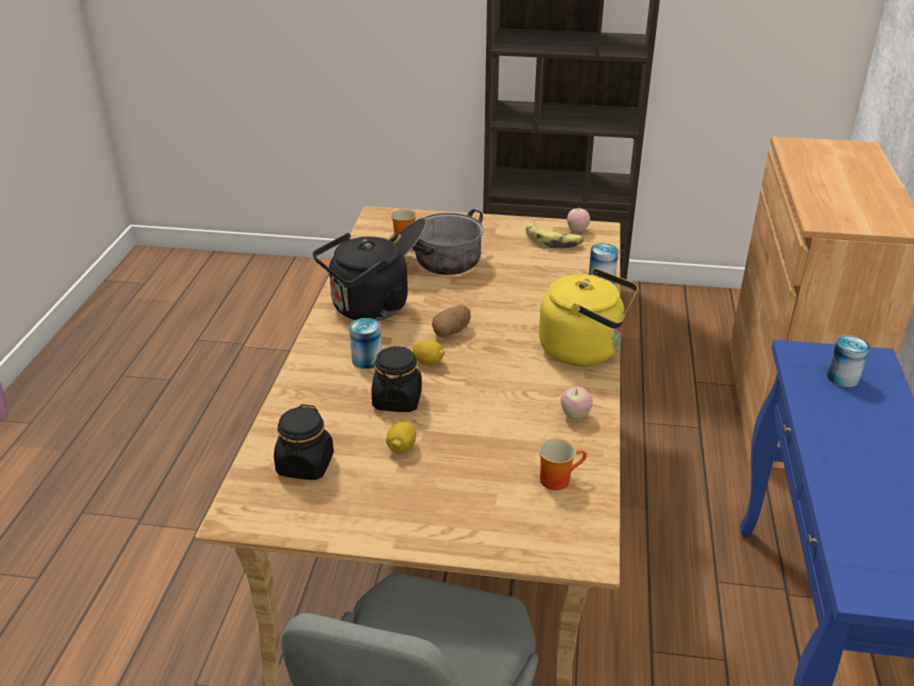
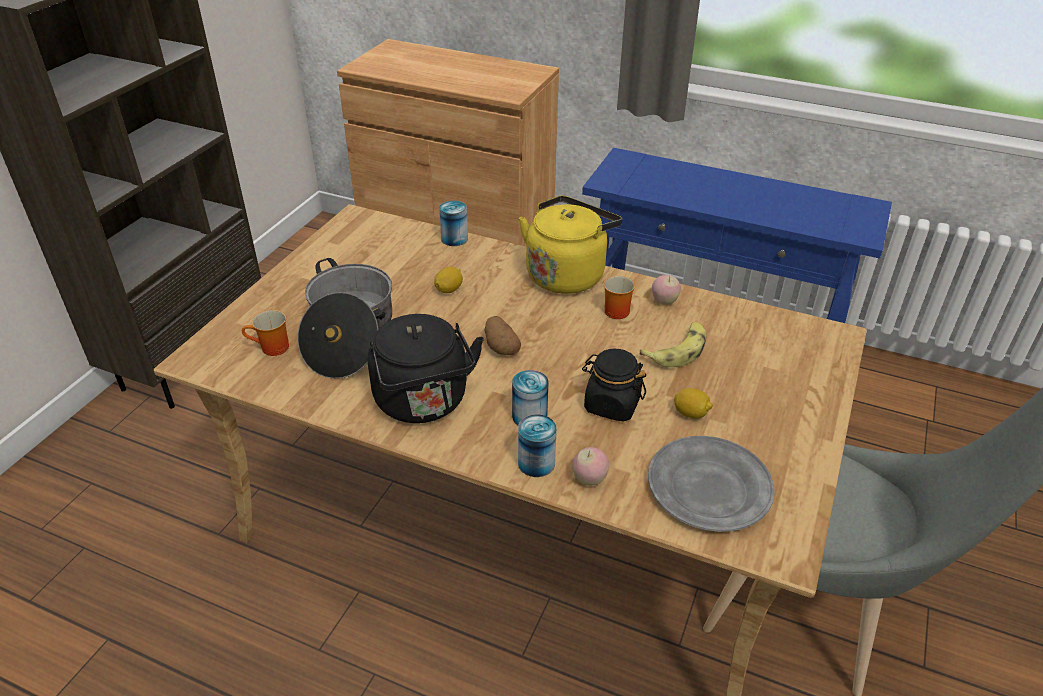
camera: 75 degrees left, 5 degrees up
(305, 465) = (708, 488): black jar -> grey plate
(429, 362) = (552, 372): lemon -> lemon (449, 289)
(553, 240) = (358, 248): banana -> banana (677, 350)
(557, 478) = (746, 329): mug -> mug (614, 310)
(577, 231) = (349, 230): apple -> apple (589, 479)
(843, 377) = (643, 175): can -> can (536, 463)

